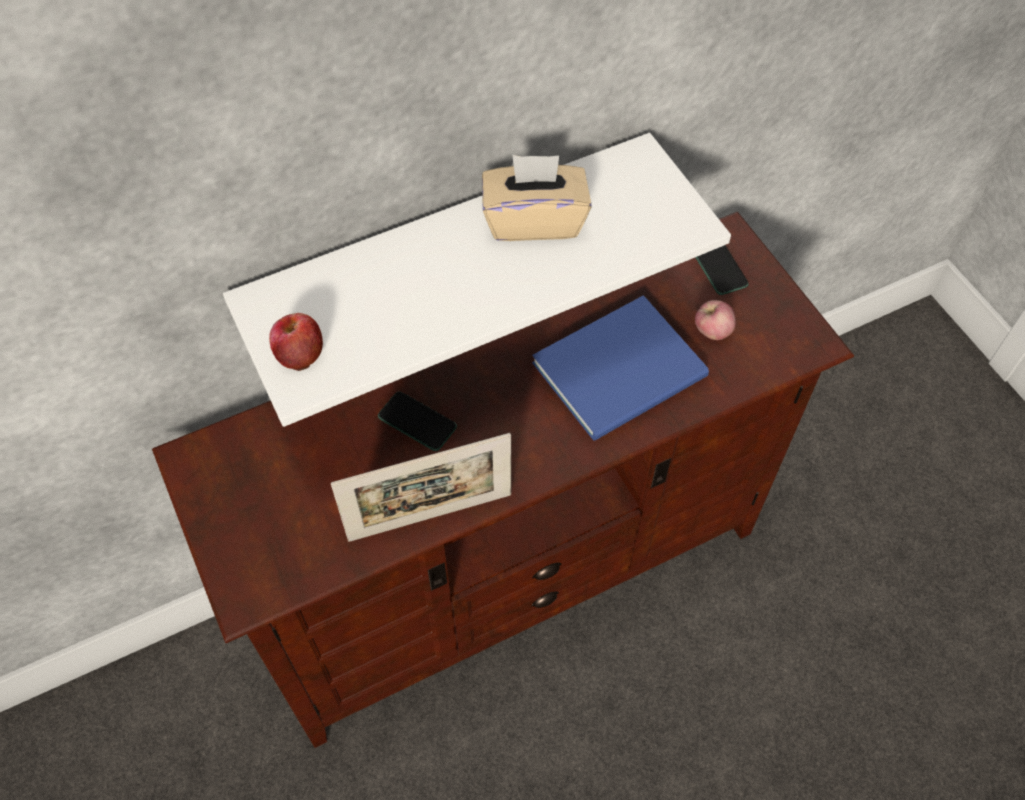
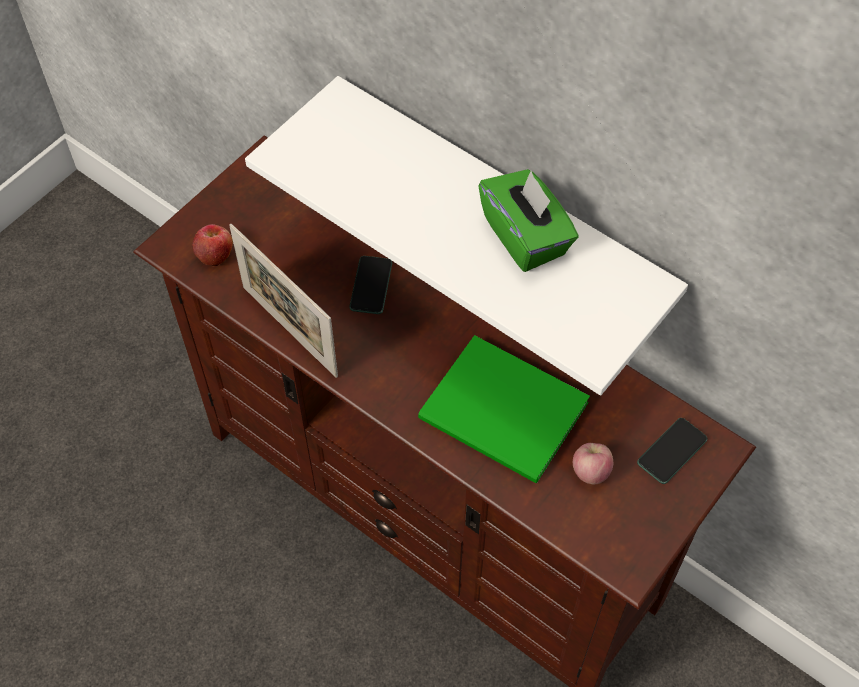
camera: 65 degrees right, 0 degrees up
(299, 353) = (306, 143): apple -> apple (215, 254)
(534, 220) = (525, 237): beige tissue box -> green tissue box
(625, 370) = (505, 416): blue book -> green book

